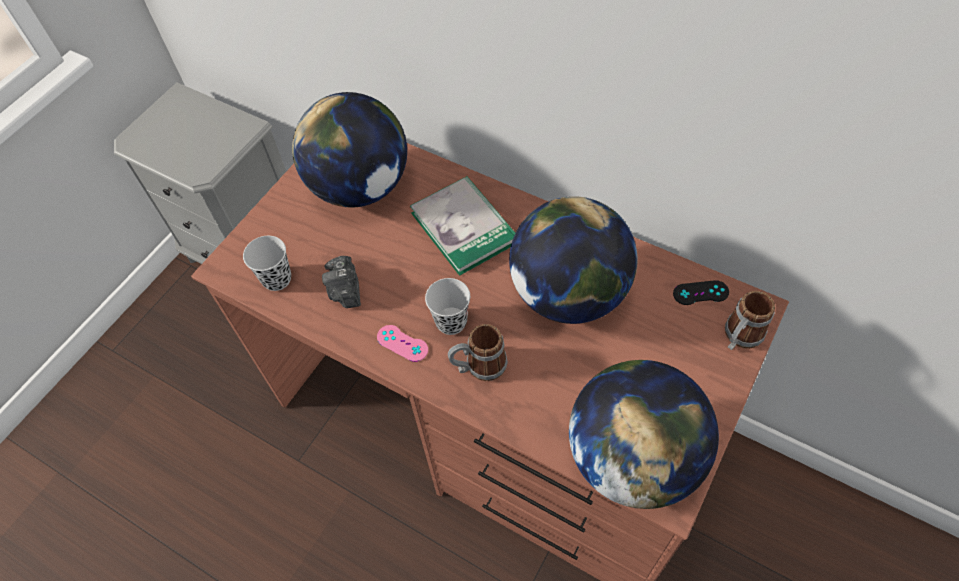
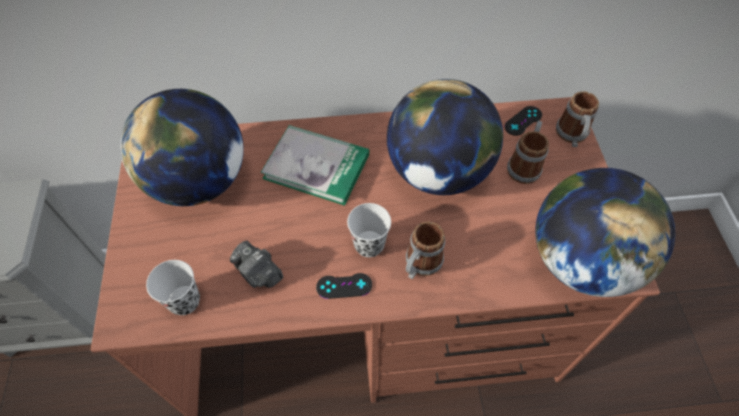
camera: 40 degrees left, 0 degrees up
(402, 343) = (344, 286): pink game controller -> black game controller
(661, 336) = (525, 165): none -> mug

